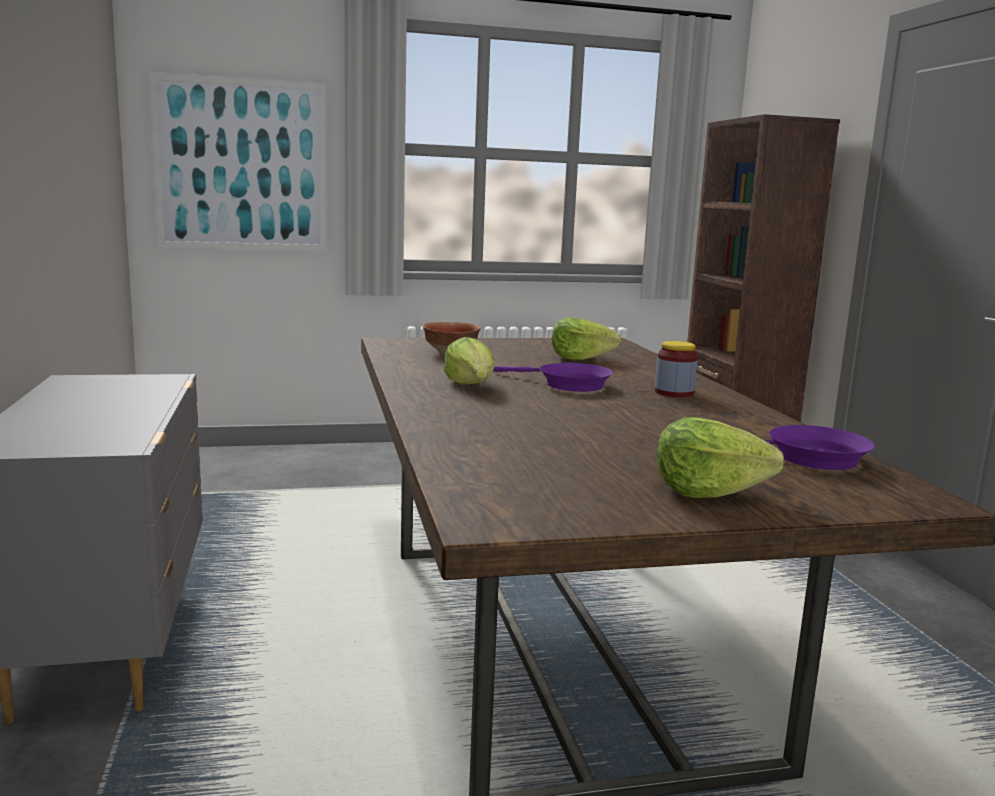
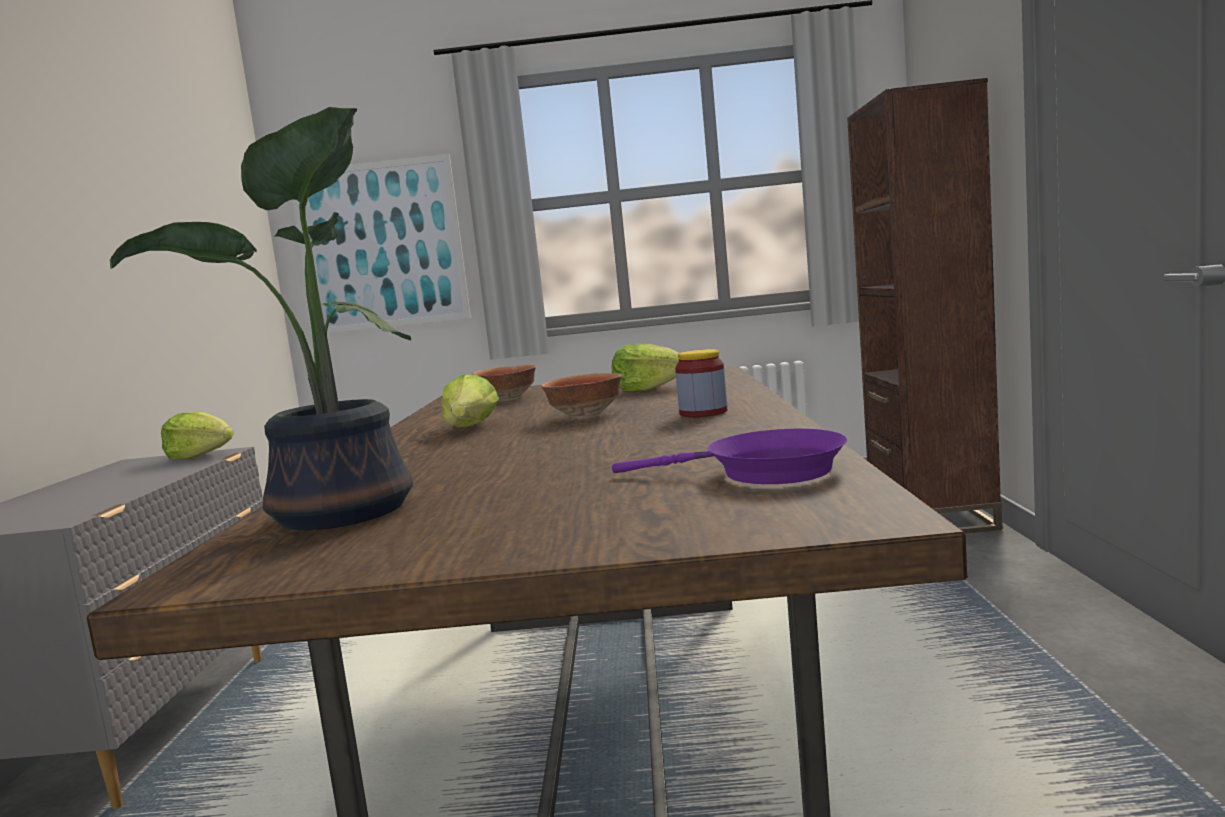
camera: 15 degrees right, 5 degrees down
(507, 470) = (338, 515): none -> potted plant
(567, 384) = (585, 416): purple frying pan -> bowl
(708, 490) = (553, 523): lettuce -> lettuce (201, 456)

